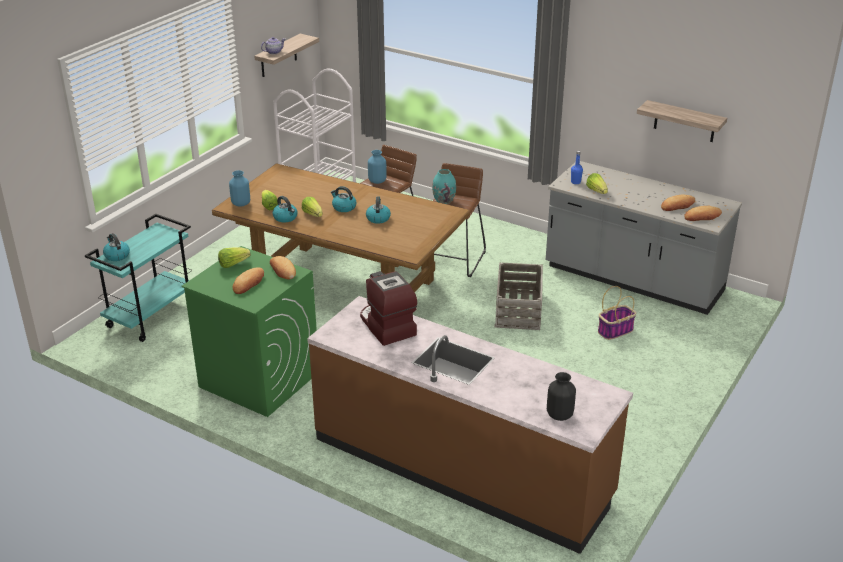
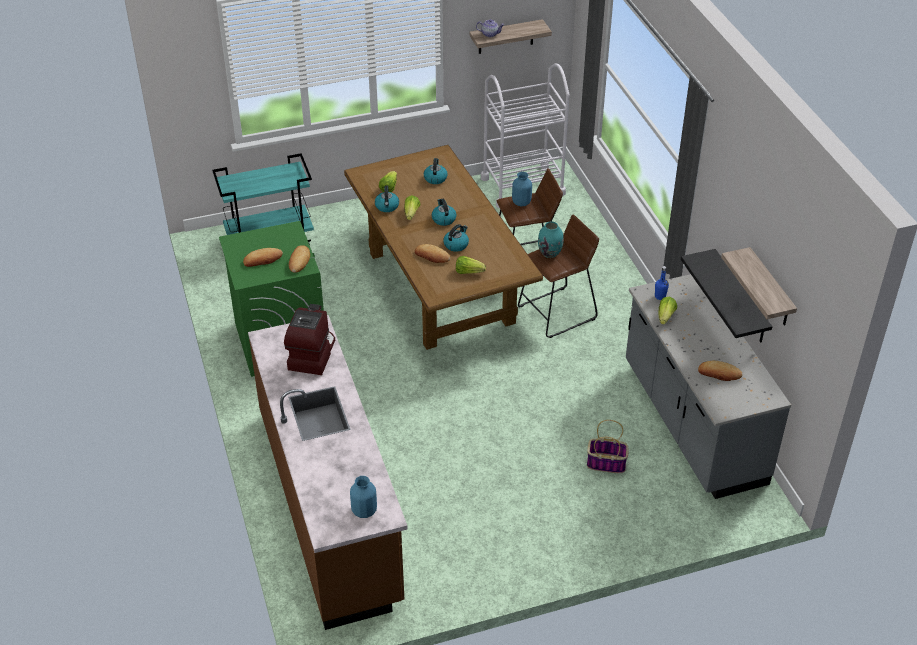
camera: 40 degrees right, 10 degrees up
(116, 255) = (239, 180): kettle -> kettle (435, 178)
(233, 264) = (273, 235): lettuce -> lettuce (468, 272)
(241, 203) = (371, 175): blue vase -> blue vase (364, 511)
(519, 309) = (550, 393): crate -> none
(559, 415) = (328, 507): black vase -> none
(641, 152) = (740, 298): none -> black shelf
(702, 217) = (725, 398): bread -> bread (432, 256)

